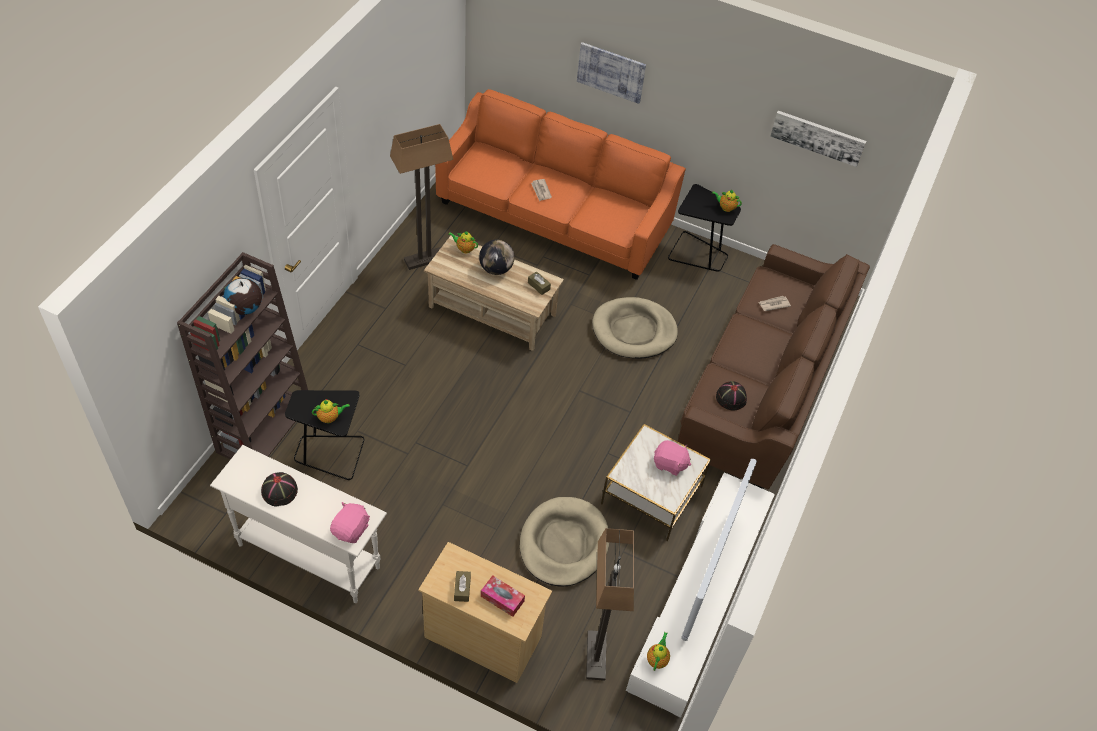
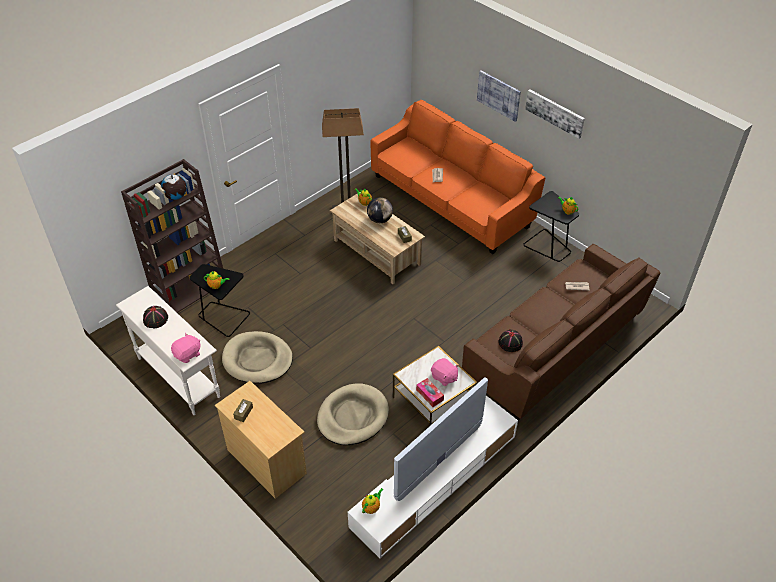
camera: 25 degrees right, 5 degrees down
(502, 599) = (267, 427): tissue box -> tissue box (429, 395)
(595, 655) = (339, 497): floor lamp -> none
(634, 331) = (473, 288): beige dog bed -> beige dog bed (257, 360)
(818, 137) = (634, 163): picture -> picture (555, 113)

